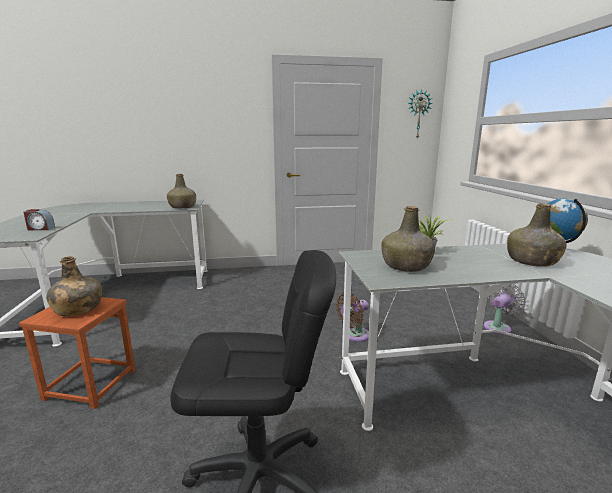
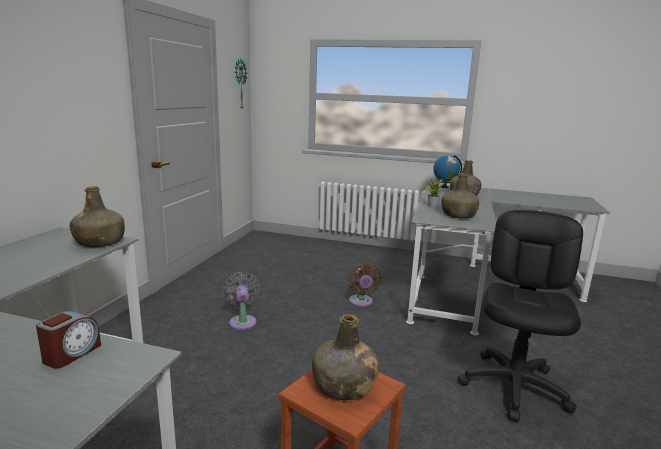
camera: 65 degrees left, 0 degrees up
(498, 327) = (390, 255): grey fan -> grey fan (242, 321)

